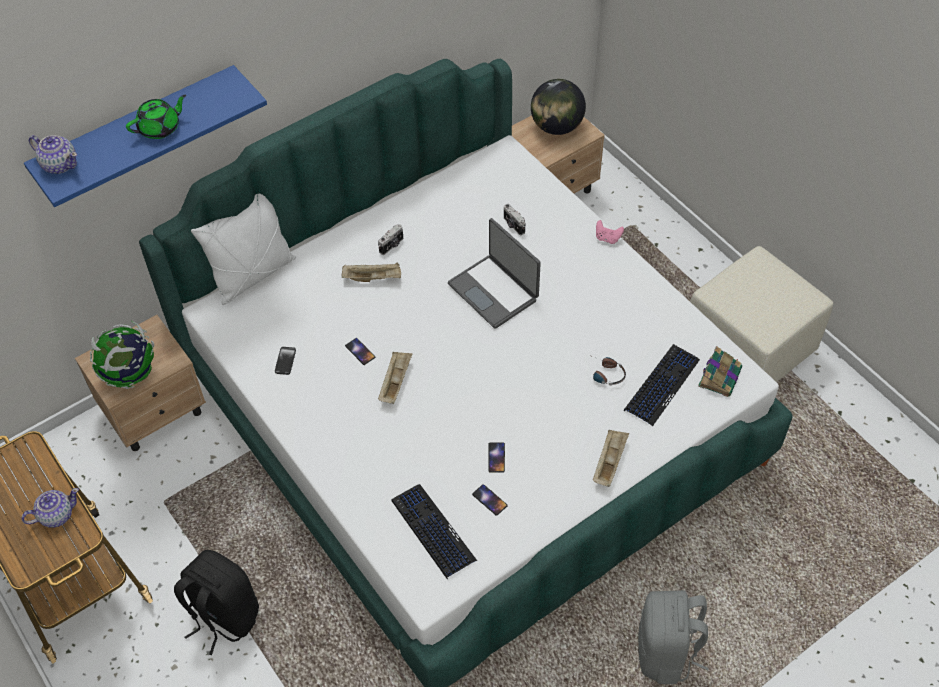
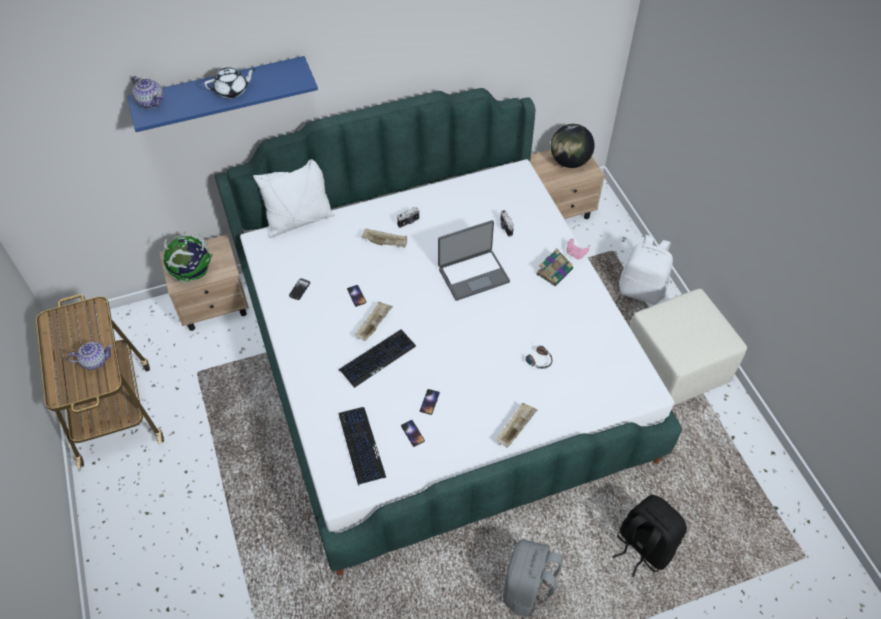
camera: 15 degrees right, 0 degrees up
(160, 128) = (232, 91): green teapot -> white teapot
(223, 616) = (209, 467): black backpack -> black backpack (642, 547)
(494, 291) = (473, 274): laptop -> laptop turned 90 degrees counterclockwise
(661, 385) = (578, 378): keyboard -> keyboard (377, 358)
(681, 264) = (641, 290): none -> white backpack
(720, 376) = (628, 383): book -> book (554, 271)

